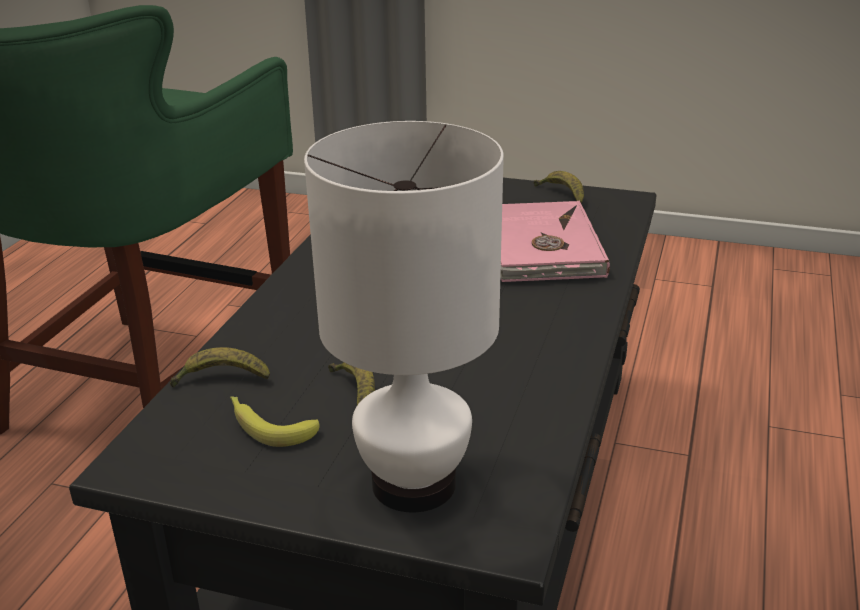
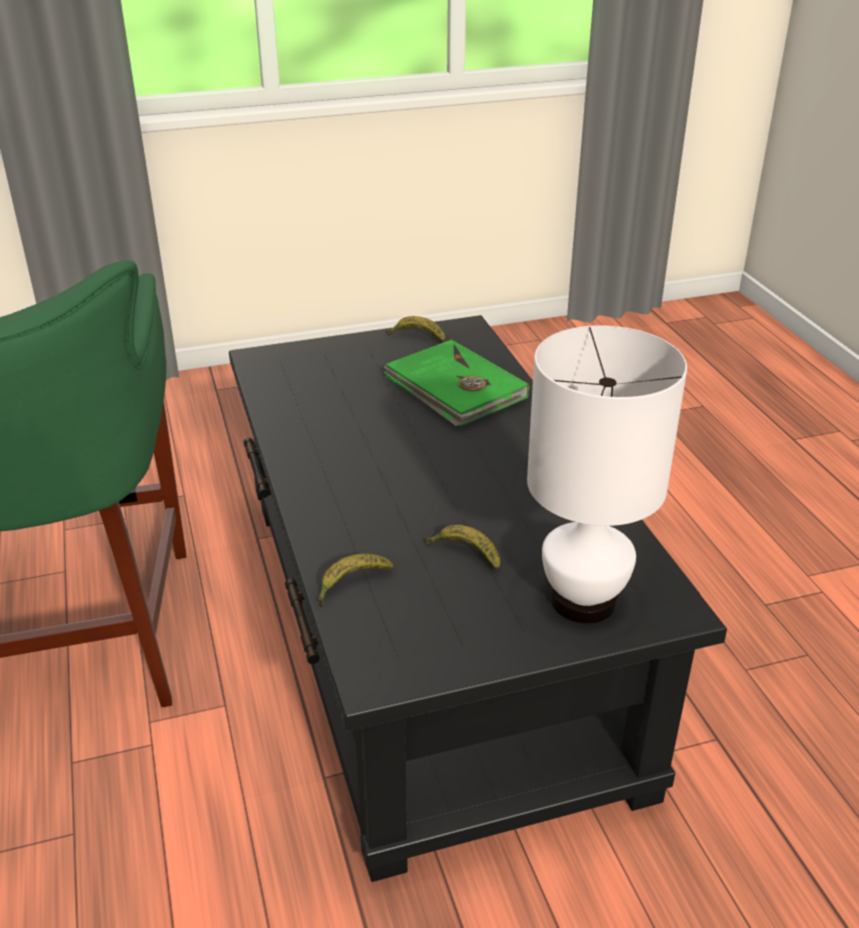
camera: 35 degrees left, 5 degrees up
(268, 426) = (435, 604): banana -> none
(540, 248) = (454, 389): pink book -> green book

